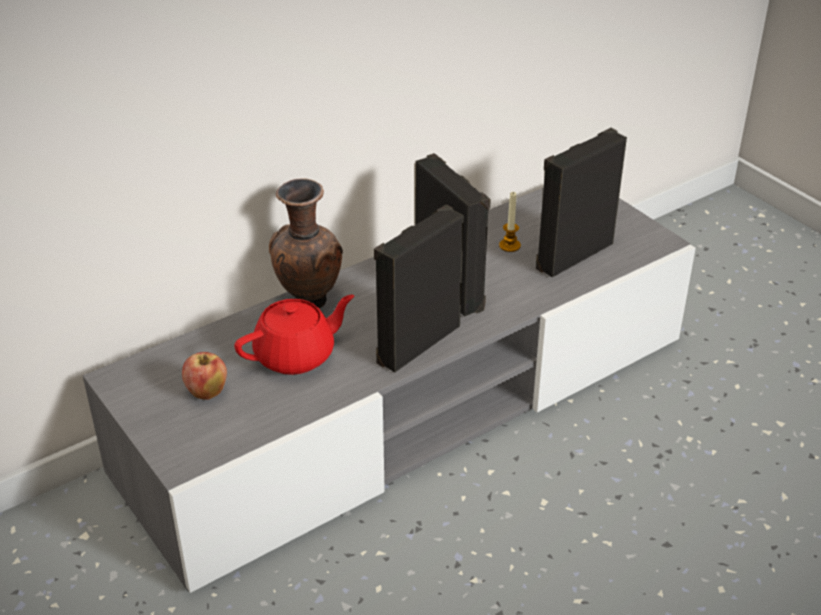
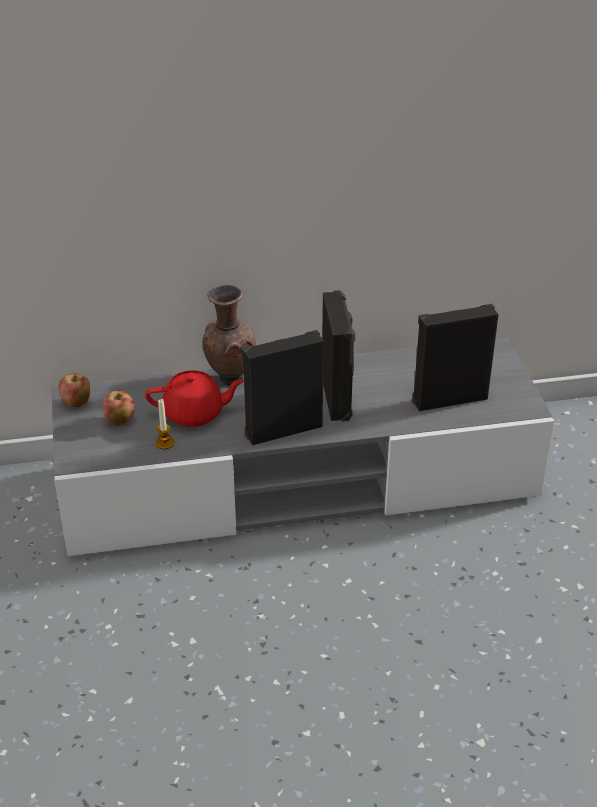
camera: 25 degrees right, 0 degrees up
(133, 387) = (76, 403): none -> apple
(509, 245) = (405, 379): candle -> candle (165, 443)

